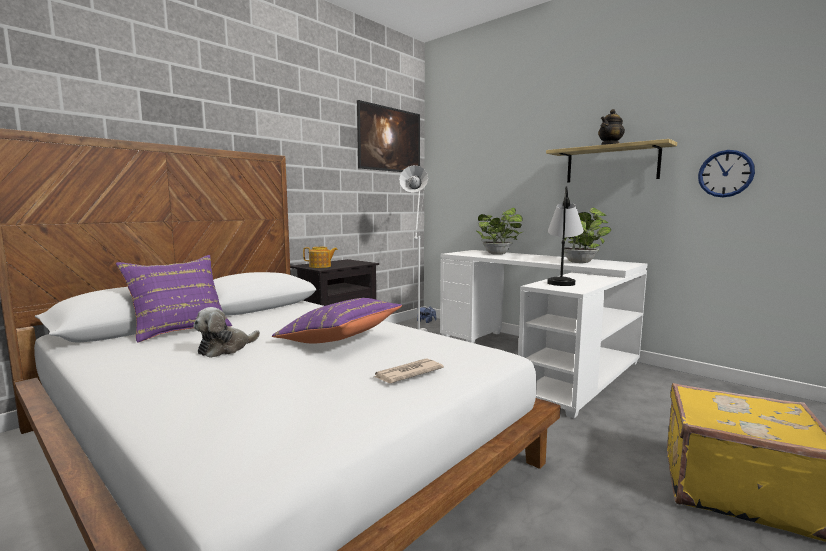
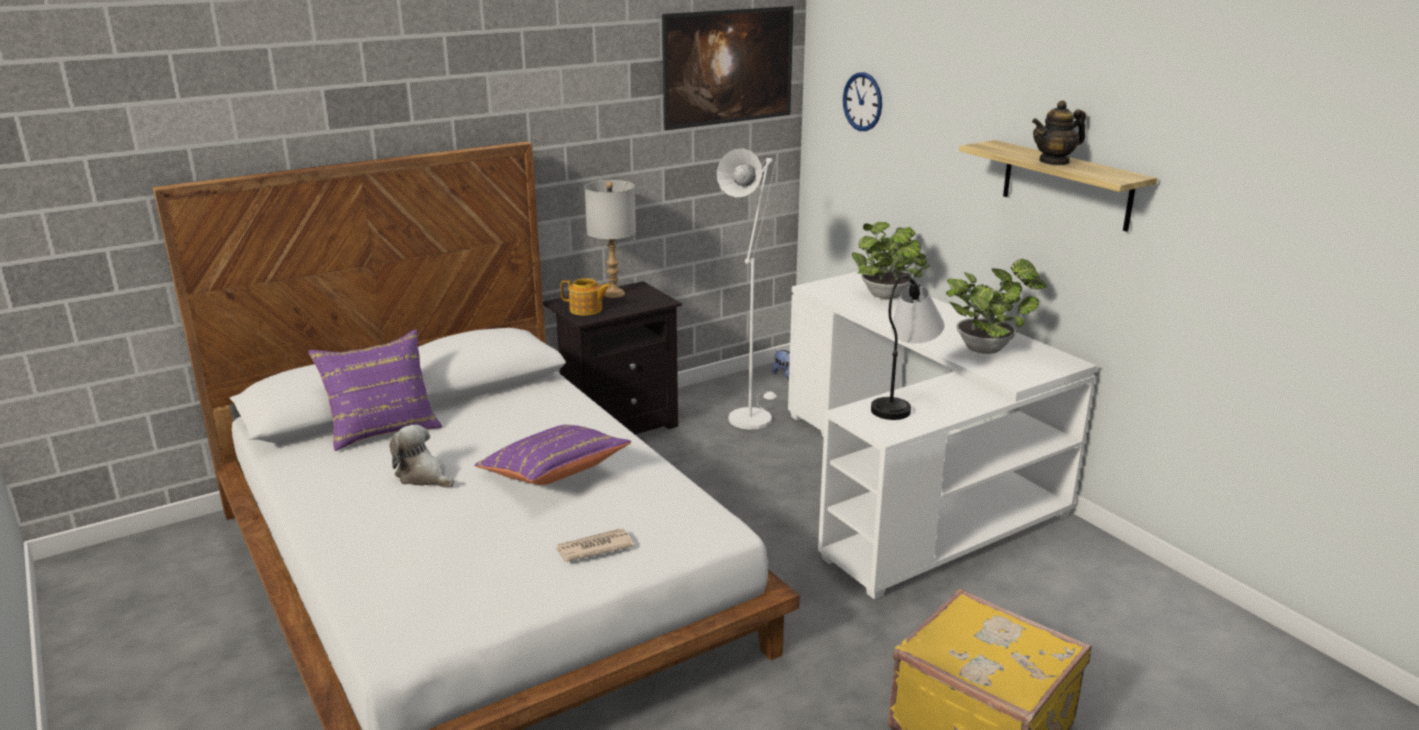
camera: 15 degrees right, 15 degrees up
(225, 349) = (424, 476): plush toy -> plush toy turned 75 degrees clockwise
(333, 262) = (613, 294): none -> grey table lamp
(725, 173) = (1214, 252): wall clock -> wall clock (862, 101)

